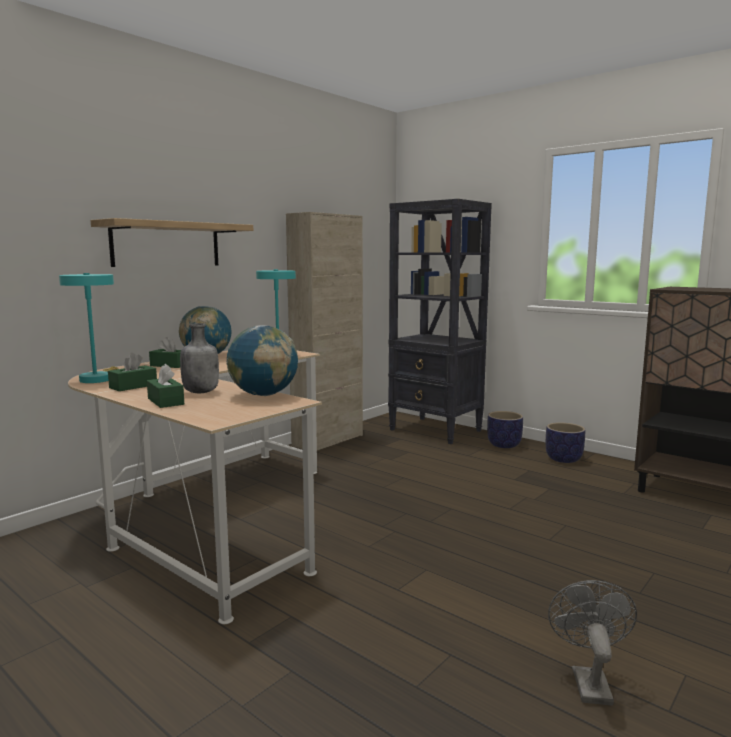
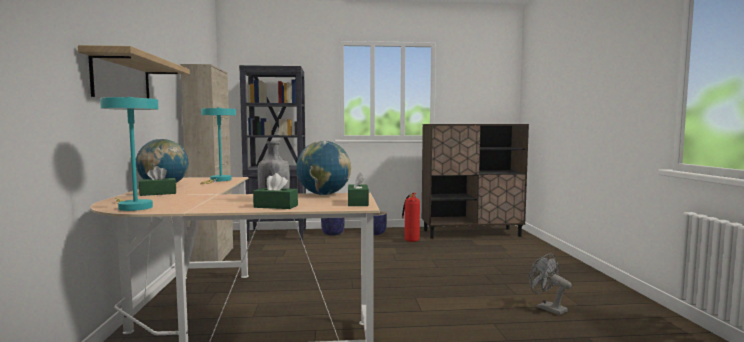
camera: 45 degrees left, 5 degrees down
(133, 386) = (199, 205): green tissue box -> green tissue box (358, 203)
(603, 481) = (410, 238): none -> fire extinguisher

